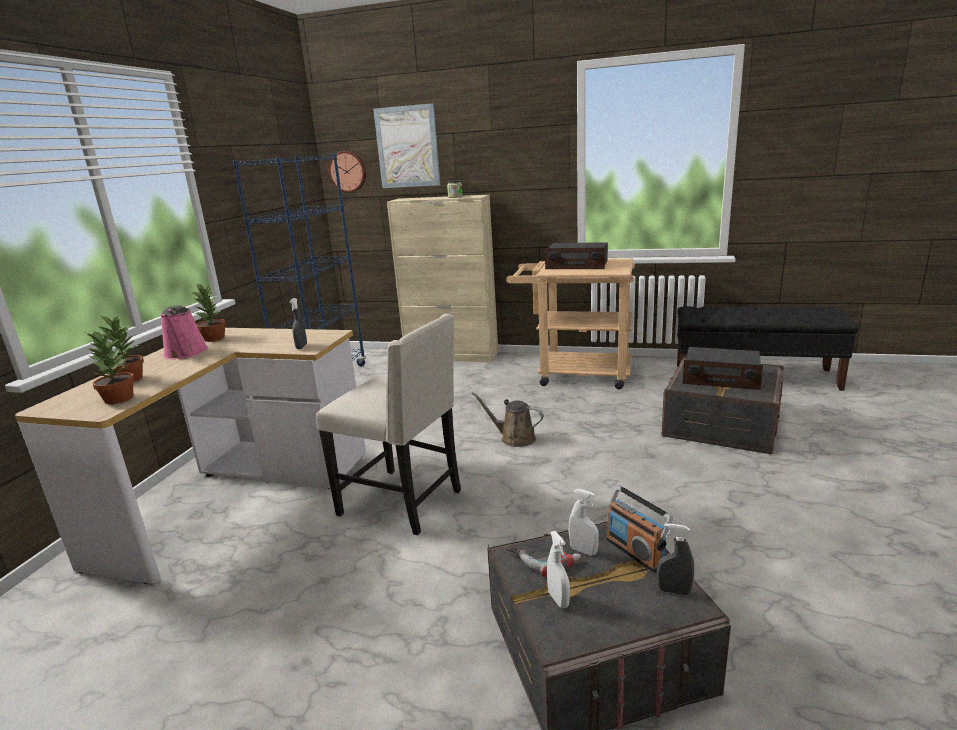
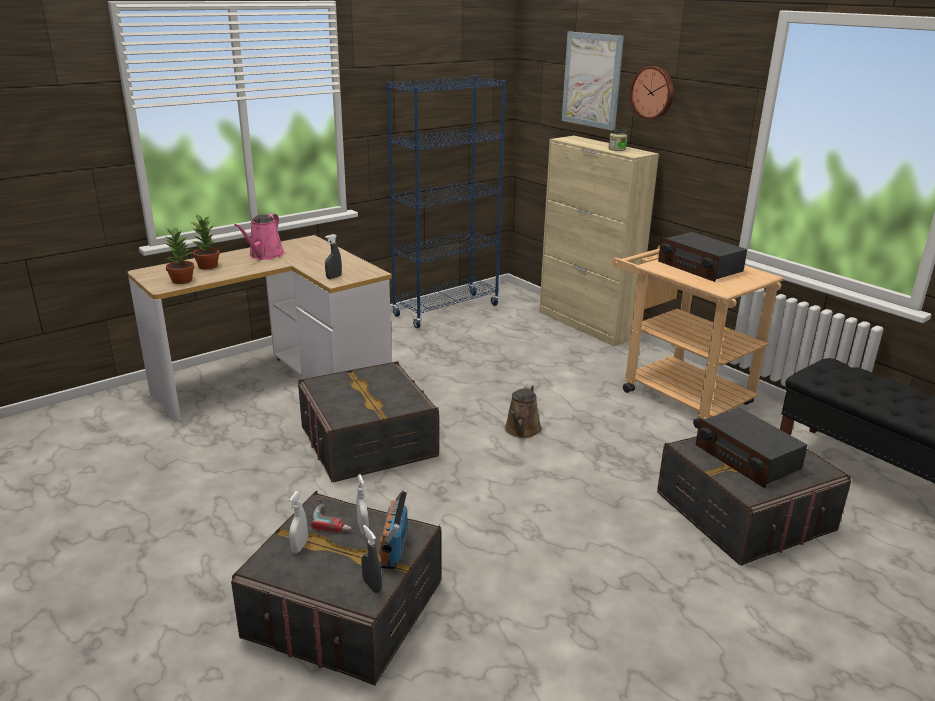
camera: 35 degrees right, 5 degrees up
(214, 338) = (300, 247): potted plant -> none
(348, 171) = (537, 95): wall clock -> wall clock (653, 92)
(404, 502) = (368, 442): beige chair -> grey storage box
(514, 438) = (521, 430): brown watering can -> brown watering can turned 135 degrees counterclockwise

